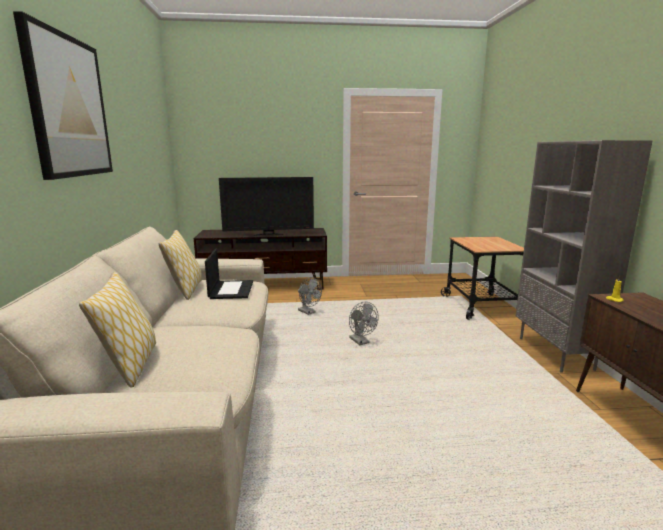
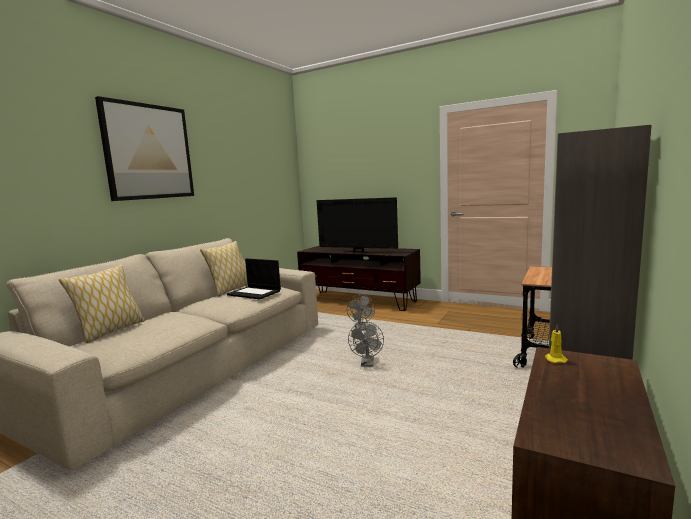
camera: 35 degrees right, 5 degrees down
(231, 289) = (255, 293): laptop -> laptop turned 90 degrees clockwise

